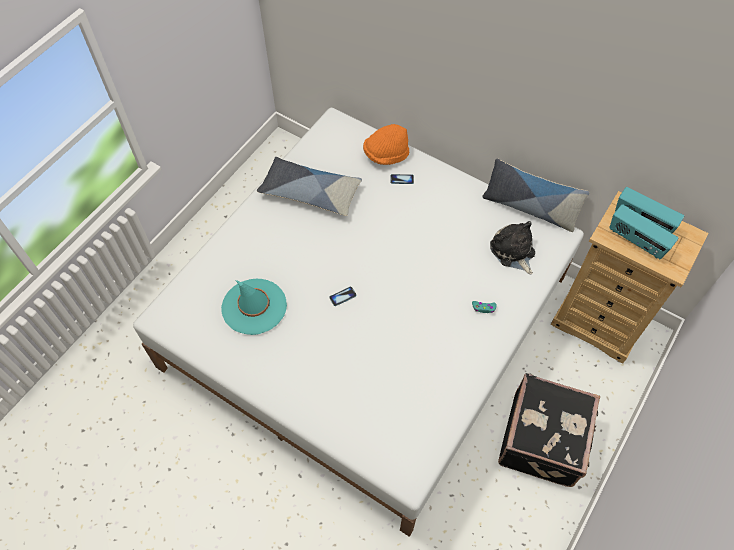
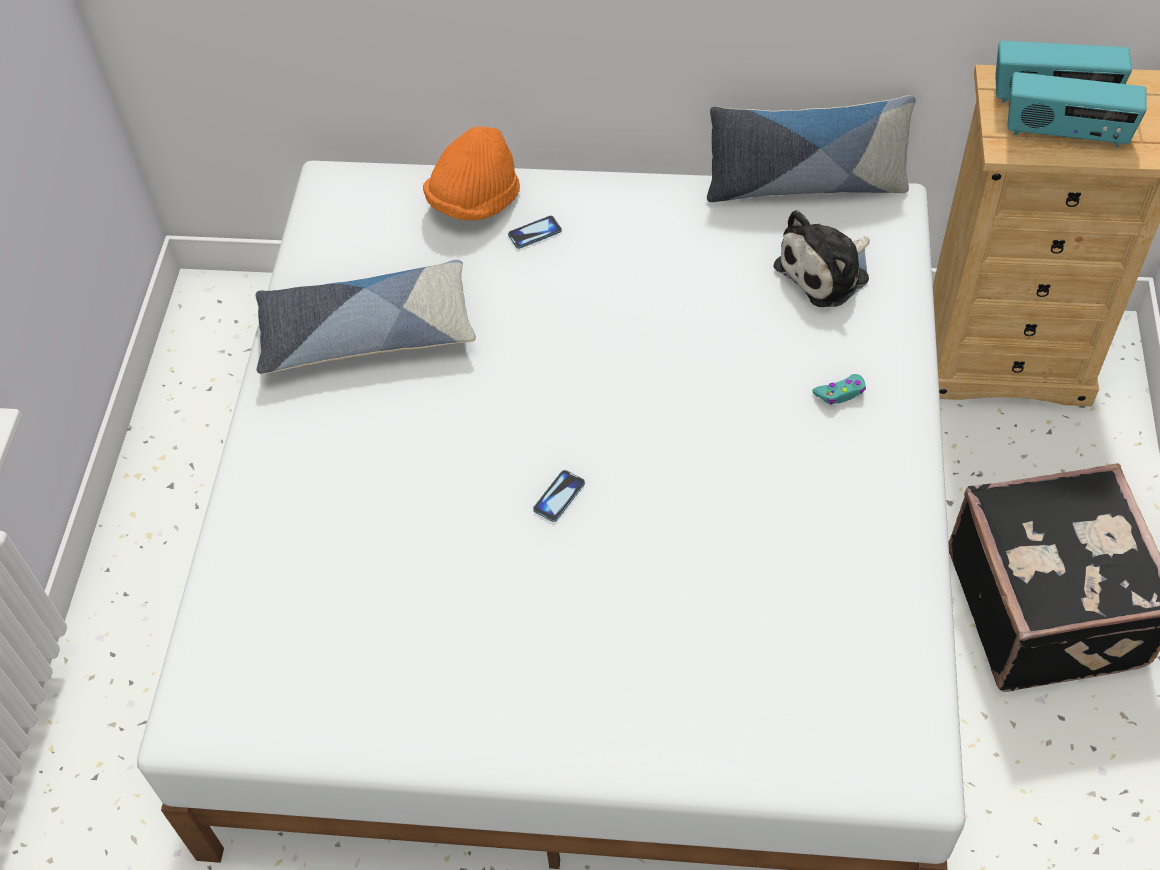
camera: 25 degrees left, 5 degrees down
(254, 306) = (388, 600): turquoise hat -> none
(513, 252) = (826, 271): plush toy -> plush toy turned 75 degrees counterclockwise

